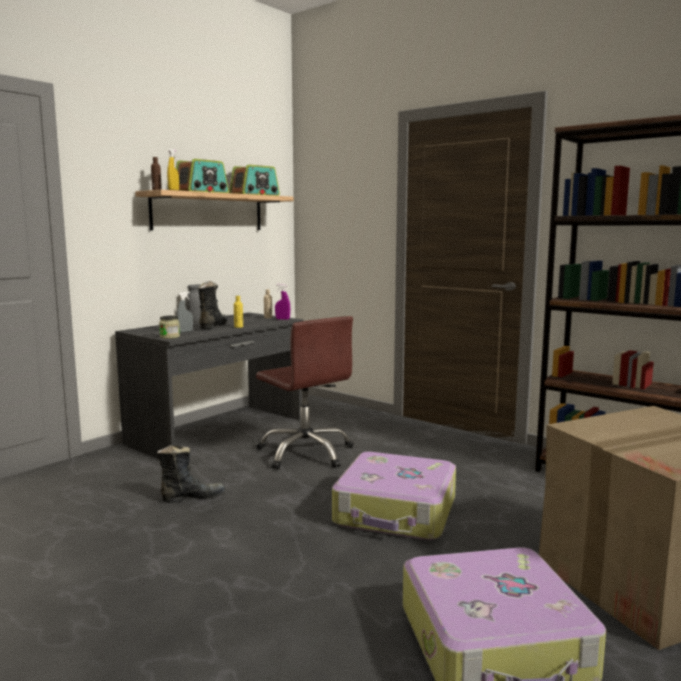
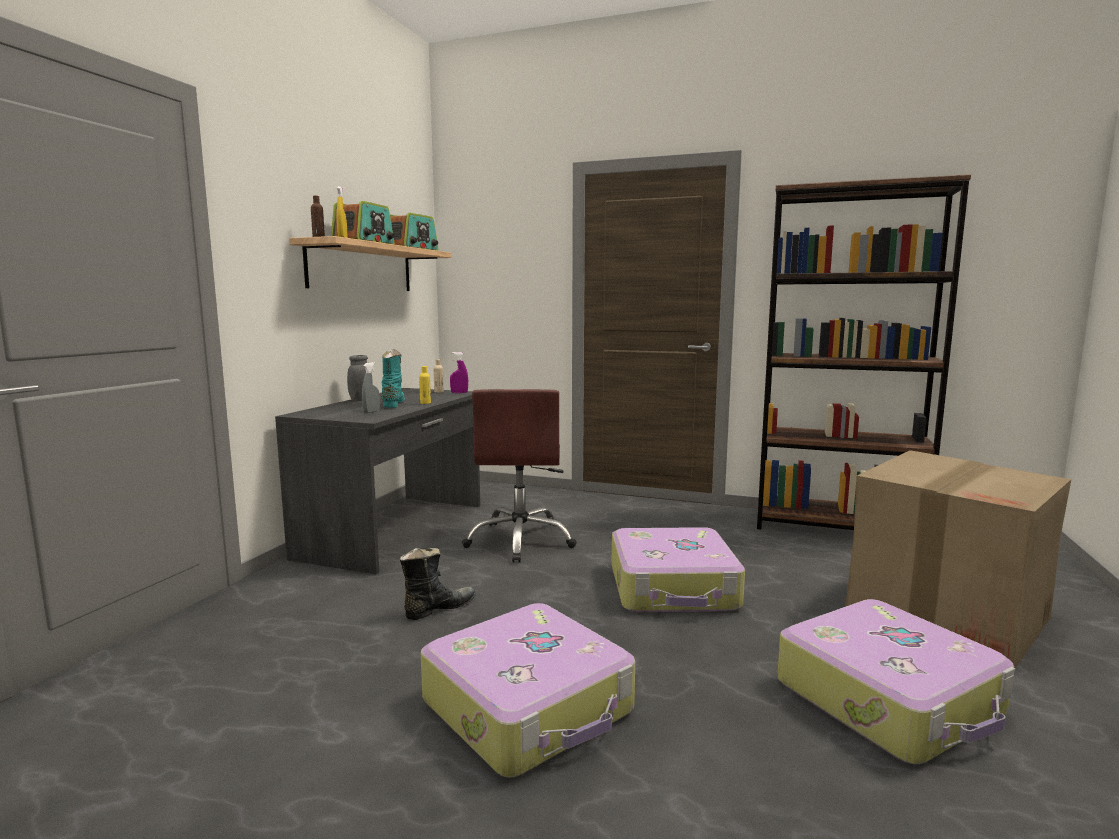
camera: 20 degrees left, 0 degrees up
(170, 337) = (364, 418): jar -> none
(187, 582) = (530, 706): none -> suitcase
(213, 326) = (392, 404): black boot -> turquoise boot
(306, 453) = (520, 540): brown office chair -> brown office chair turned 60 degrees clockwise

